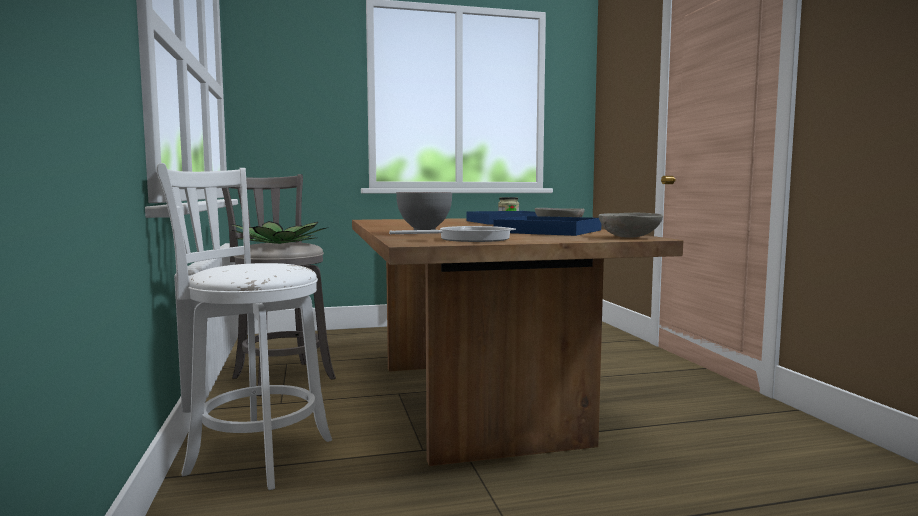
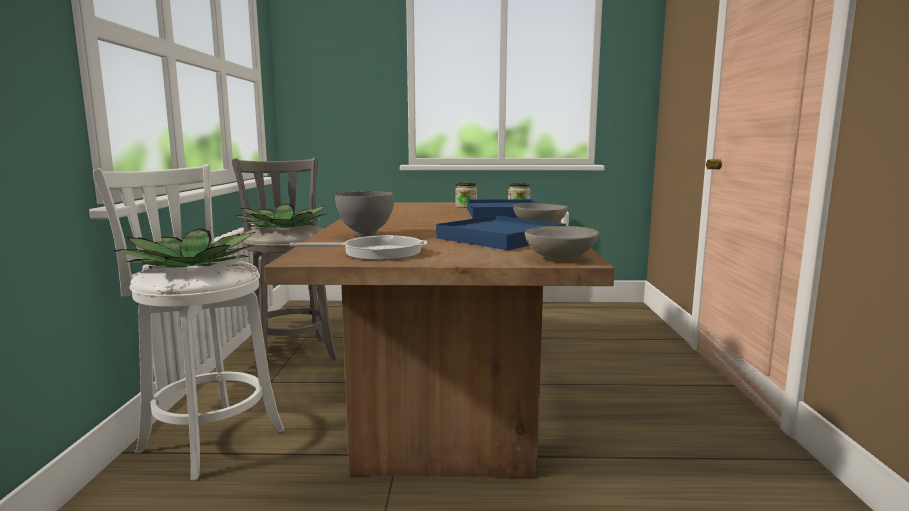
camera: 15 degrees right, 5 degrees up
(250, 266) = (193, 265): none -> potted plant
(459, 220) = (466, 206): none -> jar

